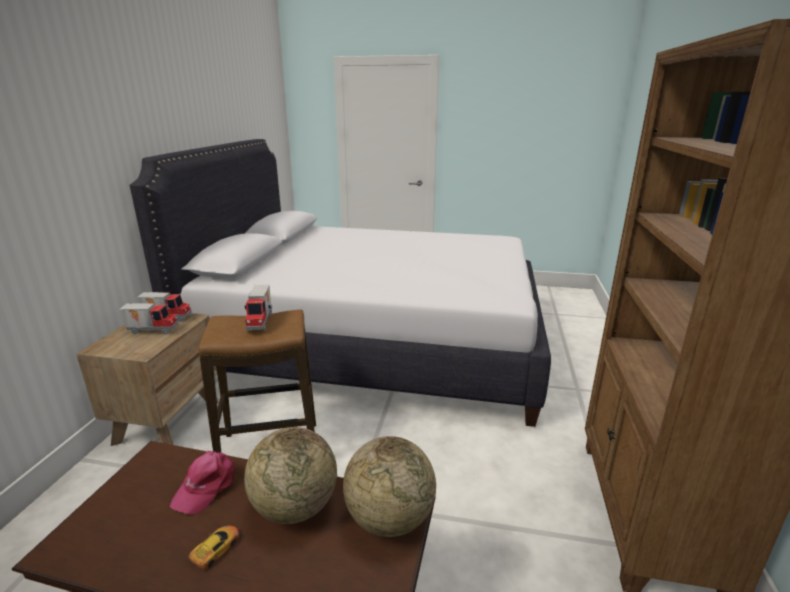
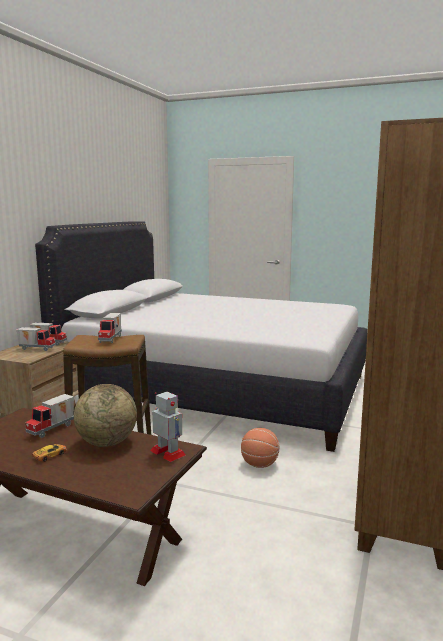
camera: 10 degrees right, 10 degrees down
(206, 486) = (52, 429): pink cap -> toy truck
(389, 518) = (168, 453): globe -> toy robot
(459, 458) = (260, 464): none -> basketball

